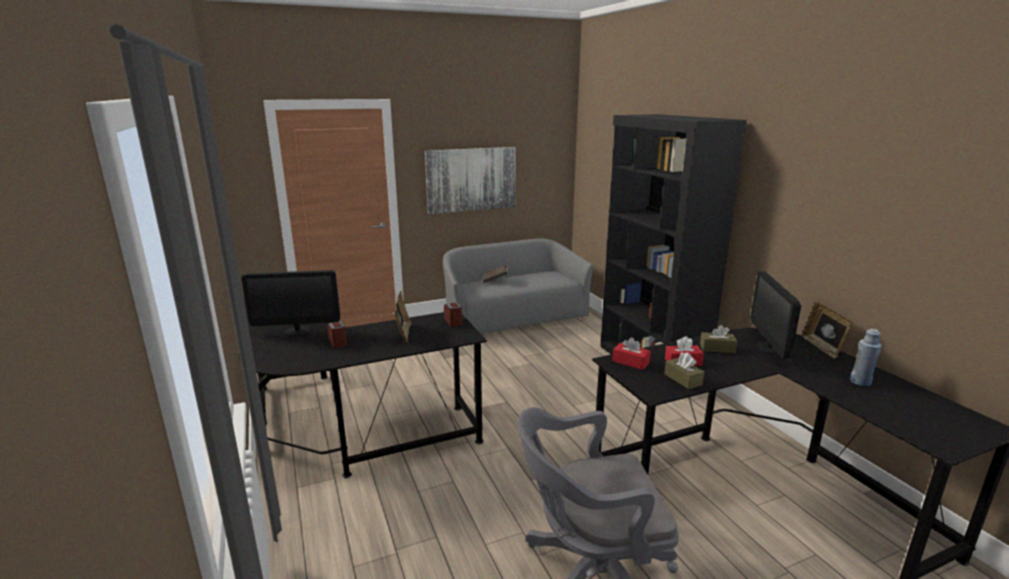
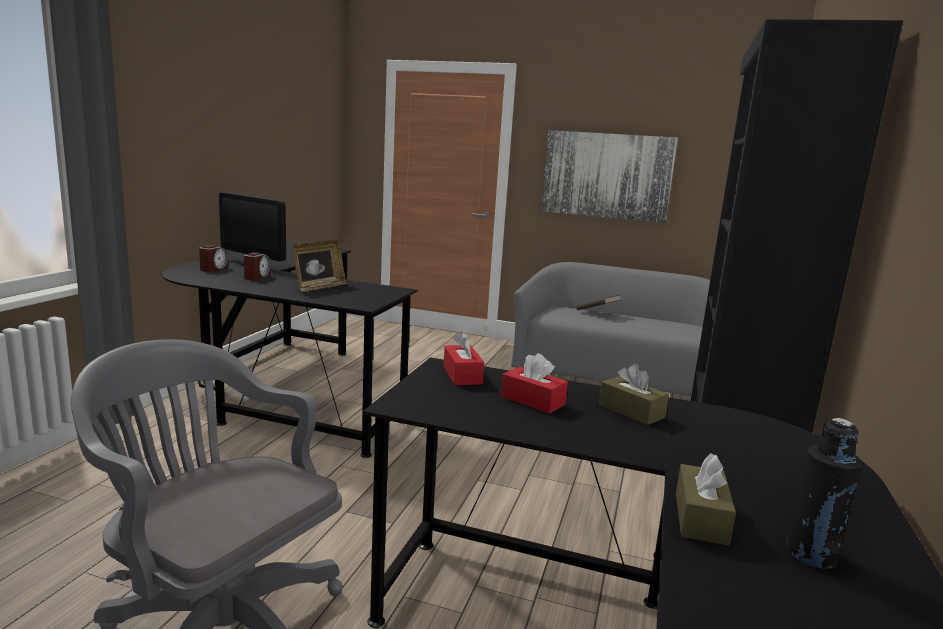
camera: 40 degrees right, 5 degrees down
(453, 322) = (384, 293): alarm clock -> alarm clock (214, 269)
(683, 379) = (477, 412): brown tissue box -> brown tissue box (700, 518)
(769, 348) = (733, 445): monitor -> none
(822, 347) = (862, 488): picture frame -> none
(860, 382) = (811, 555): blue bottle -> black bottle

